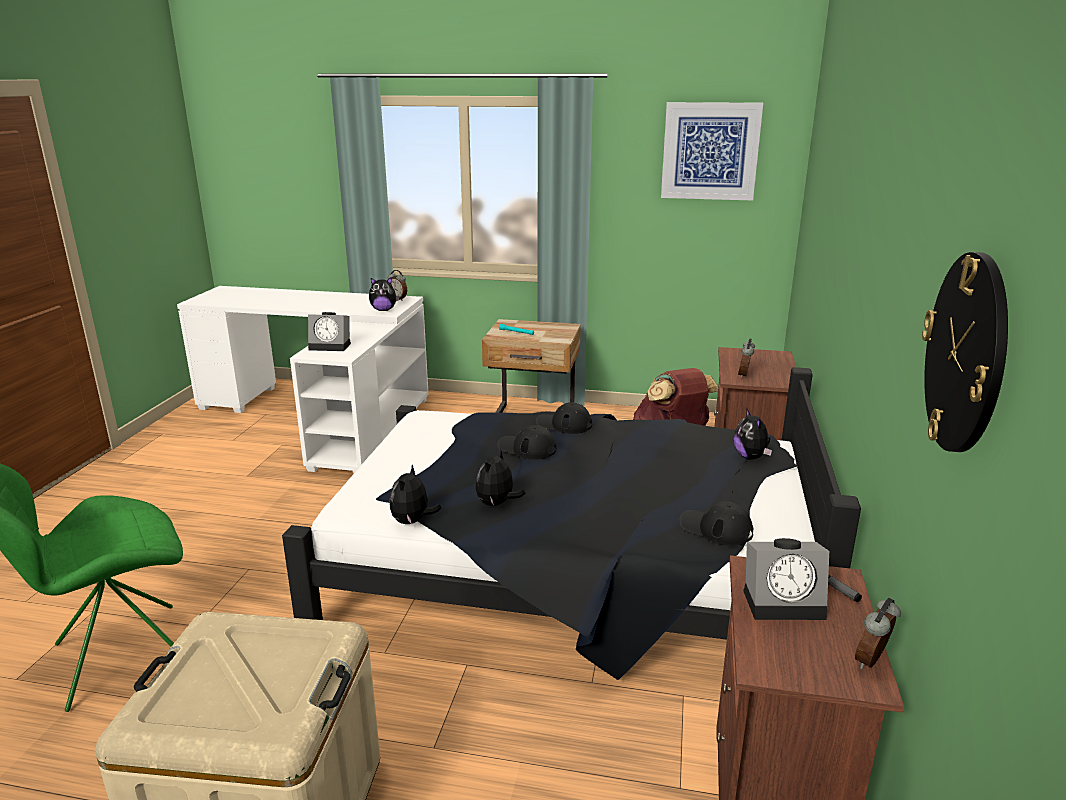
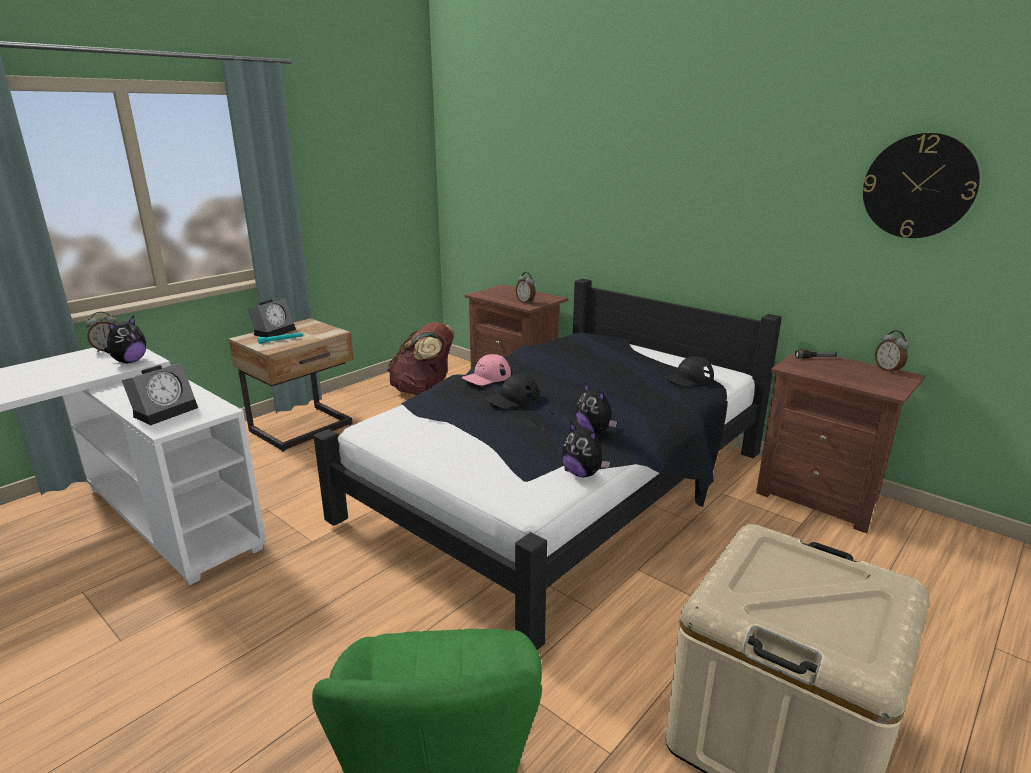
camera: 60 degrees left, 0 degrees up
(563, 424) = (486, 377): black cap -> pink cap
(710, 151) = (373, 136): picture -> none
(751, 457) = (606, 345): plush toy -> none
(785, 602) = (828, 370): alarm clock -> alarm clock (274, 331)

